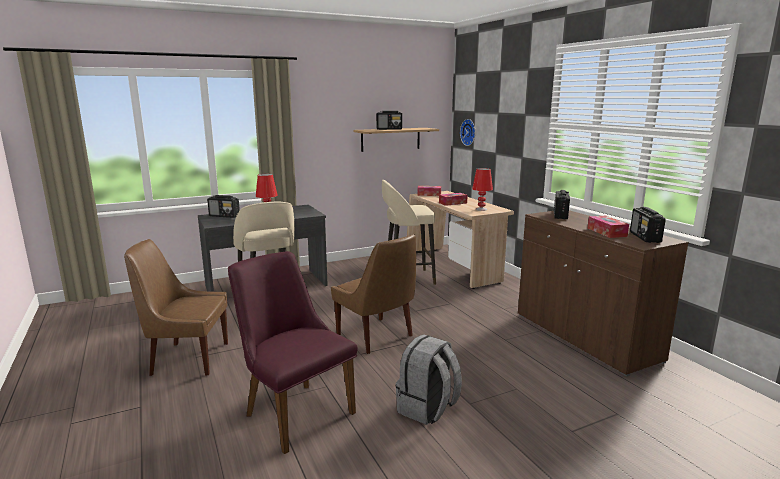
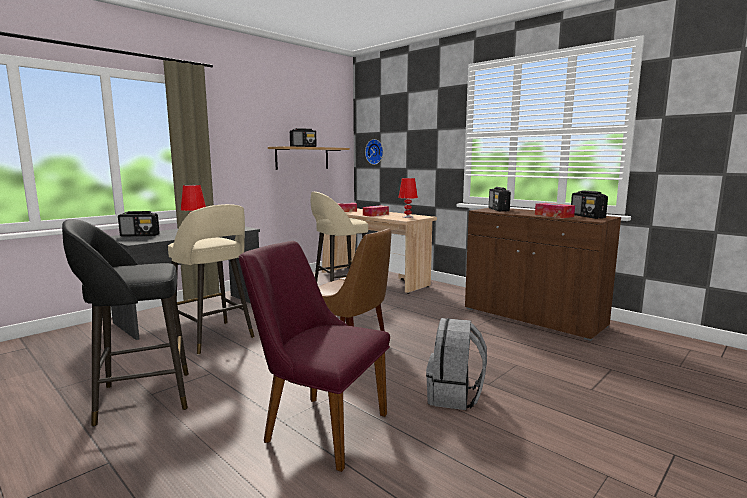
camera: 20 degrees left, 5 degrees down
(187, 359) = (141, 398): brown chair -> black stool

